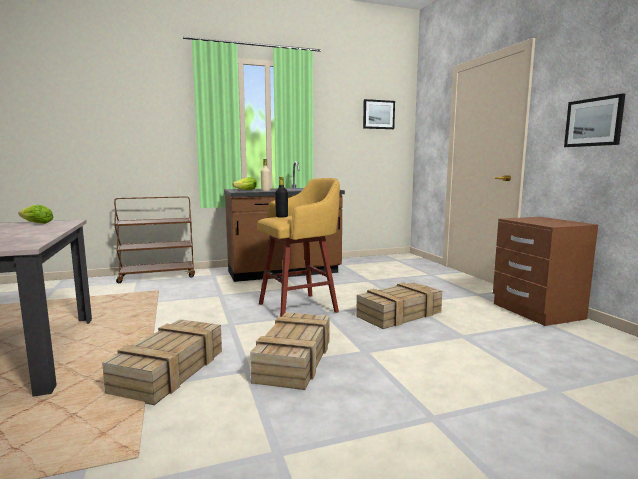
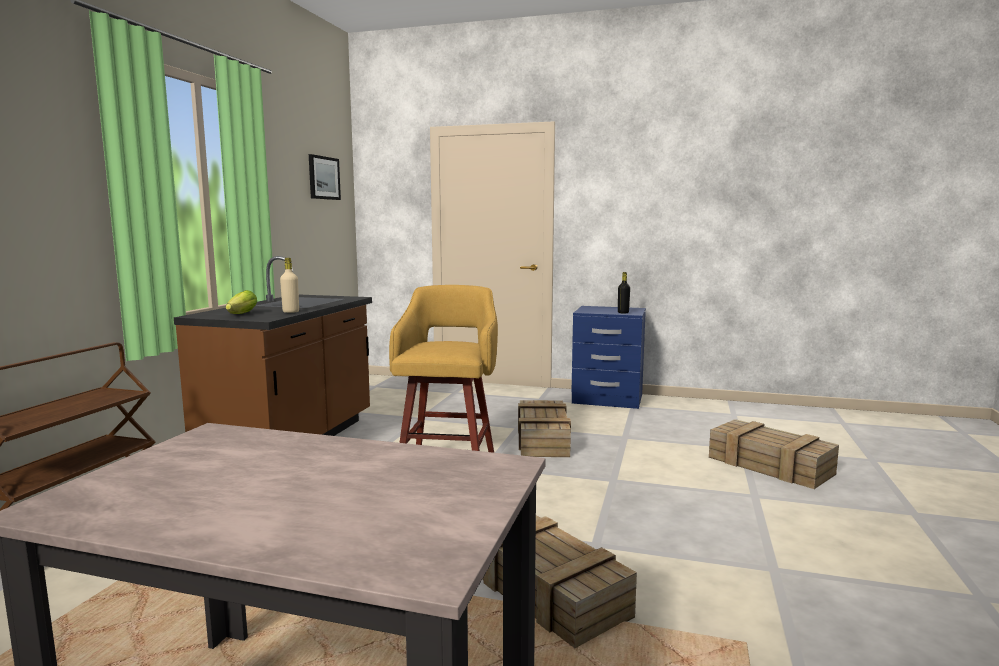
camera: 55 degrees left, 0 degrees up
(35, 223) = (180, 455): lettuce -> none
(281, 217) = (436, 348): black bottle -> black bottle (623, 312)
(294, 361) = (599, 515): crate -> crate (772, 466)
(536, 311) = (607, 399): brown nightstand -> blue nightstand
(593, 122) = (631, 215): picture -> none

